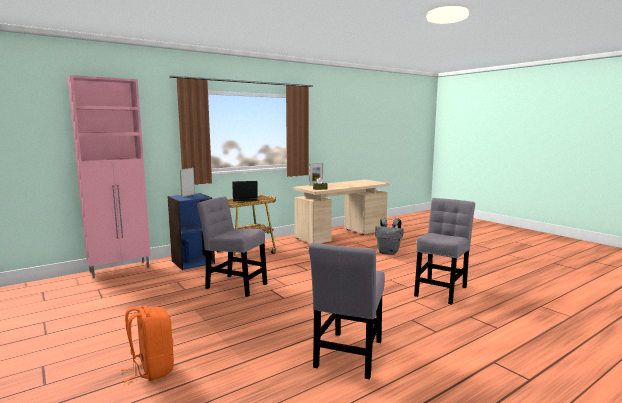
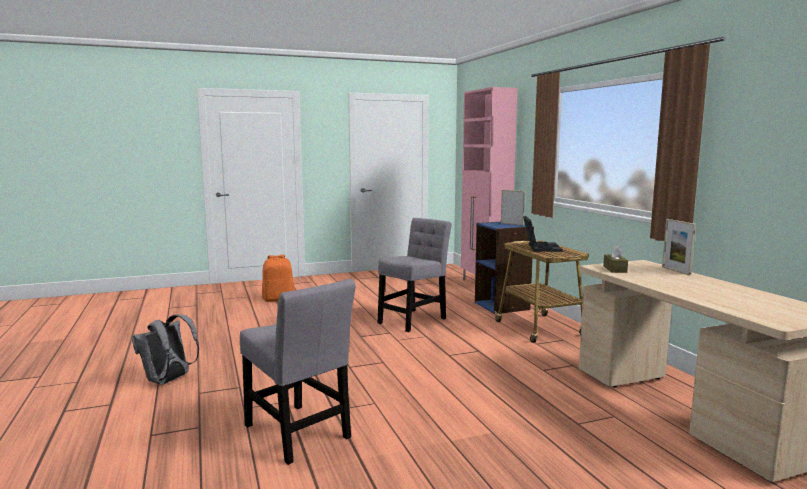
camera: 105 degrees right, 0 degrees up
(348, 356) = (215, 347): grey chair -> none
(388, 252) = (531, 437): grey backpack -> grey backpack (168, 381)

